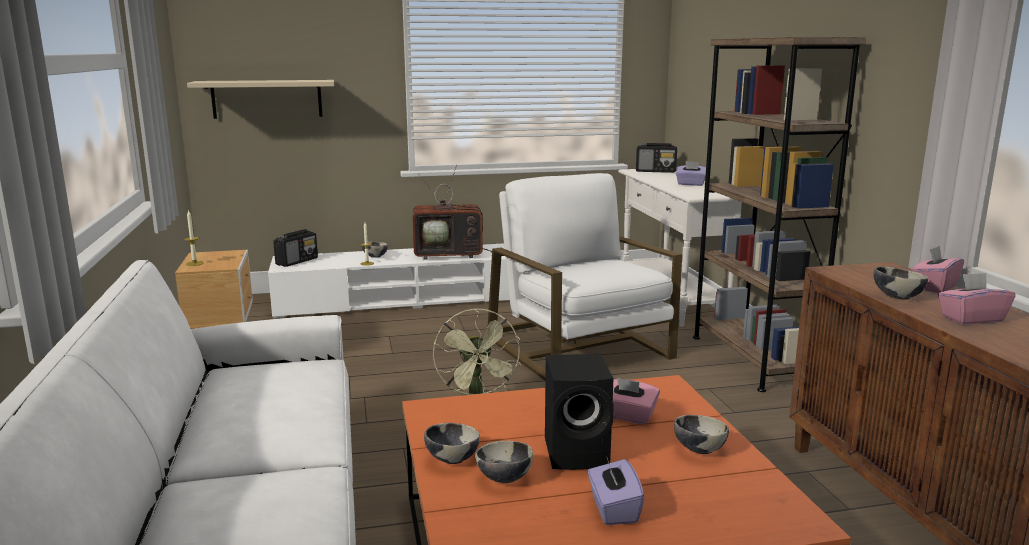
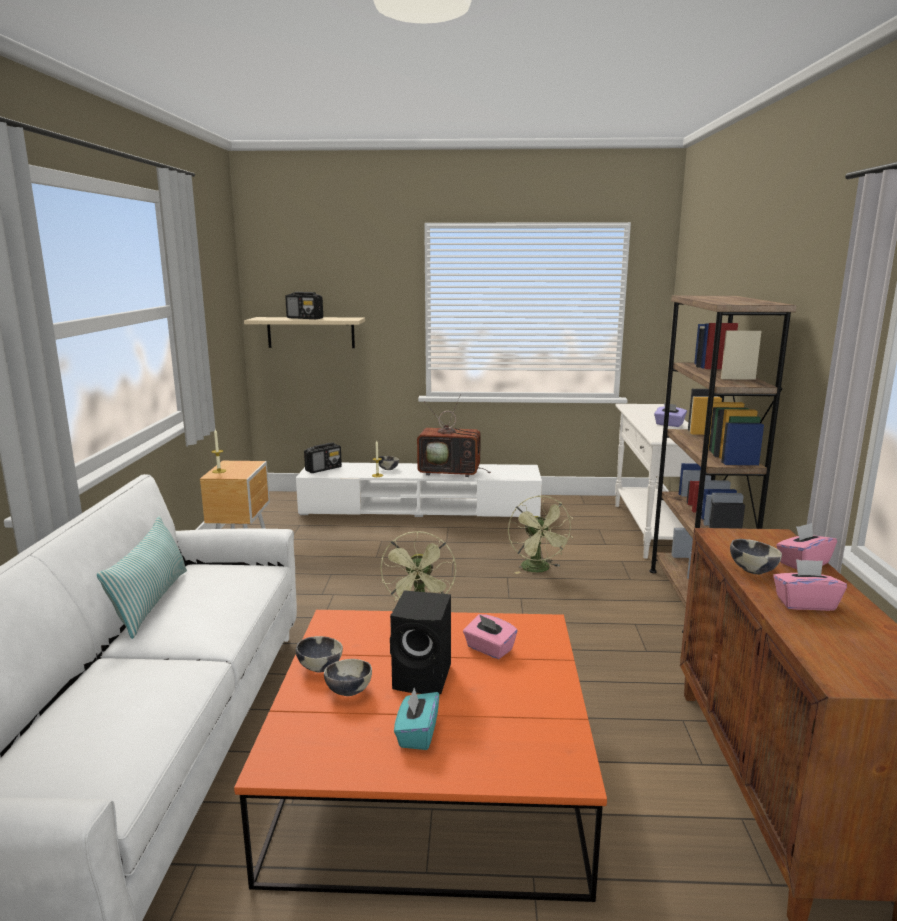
camera: 15 degrees right, 0 degrees up
(199, 412) = (151, 602): none -> pillow
(581, 348) = (538, 569): white armchair -> green fan
(613, 509) = (417, 734): purple tissue box -> turquoise tissue box
(656, 171) = (649, 408): radio -> radio (305, 318)
(699, 449) = (529, 690): bowl -> none

